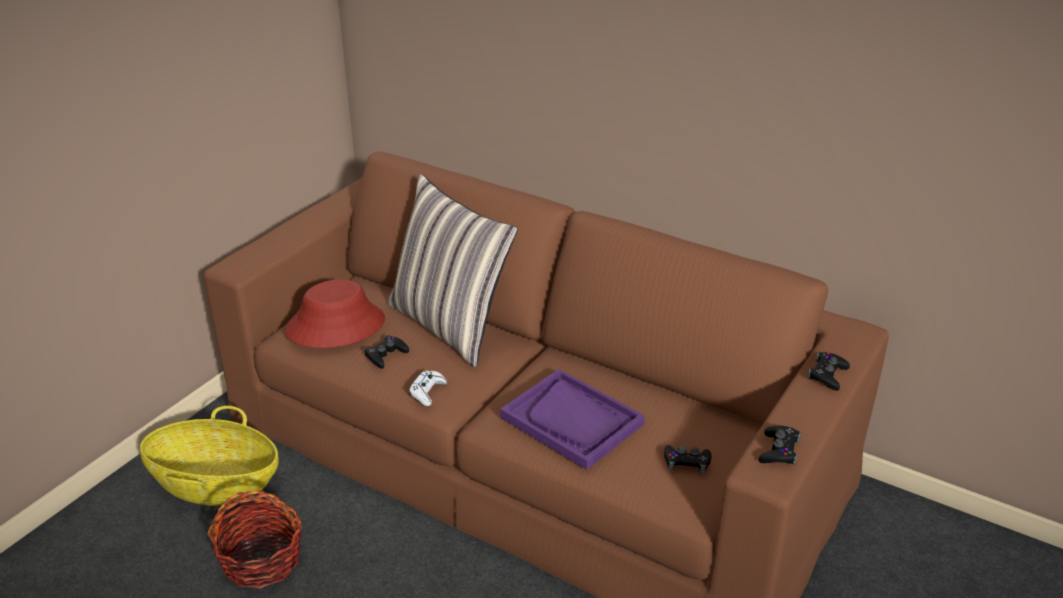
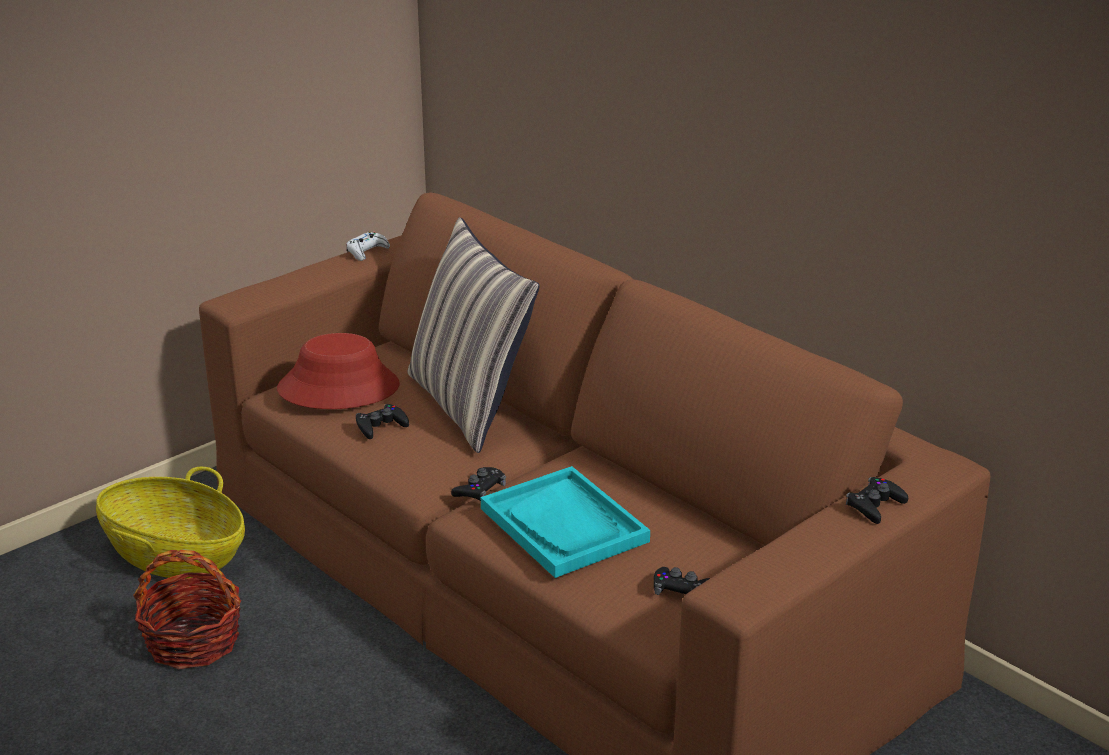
camera: 15 degrees right, 5 degrees down
(427, 392) = (411, 471): white game controller -> white game controller (367, 252)
(572, 421) = (564, 525): purple tray -> turquoise tray
(779, 450) = (764, 574): black game controller -> black game controller (480, 490)

